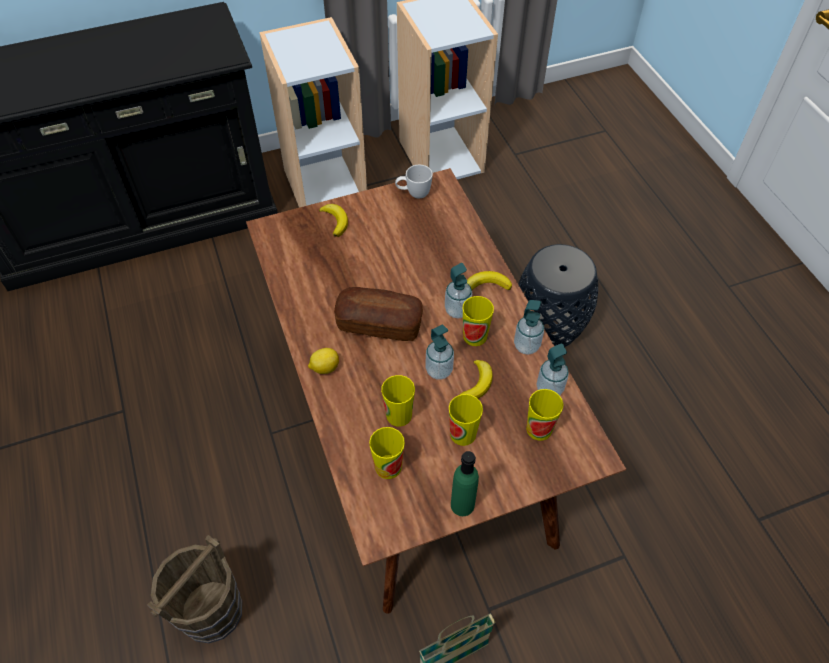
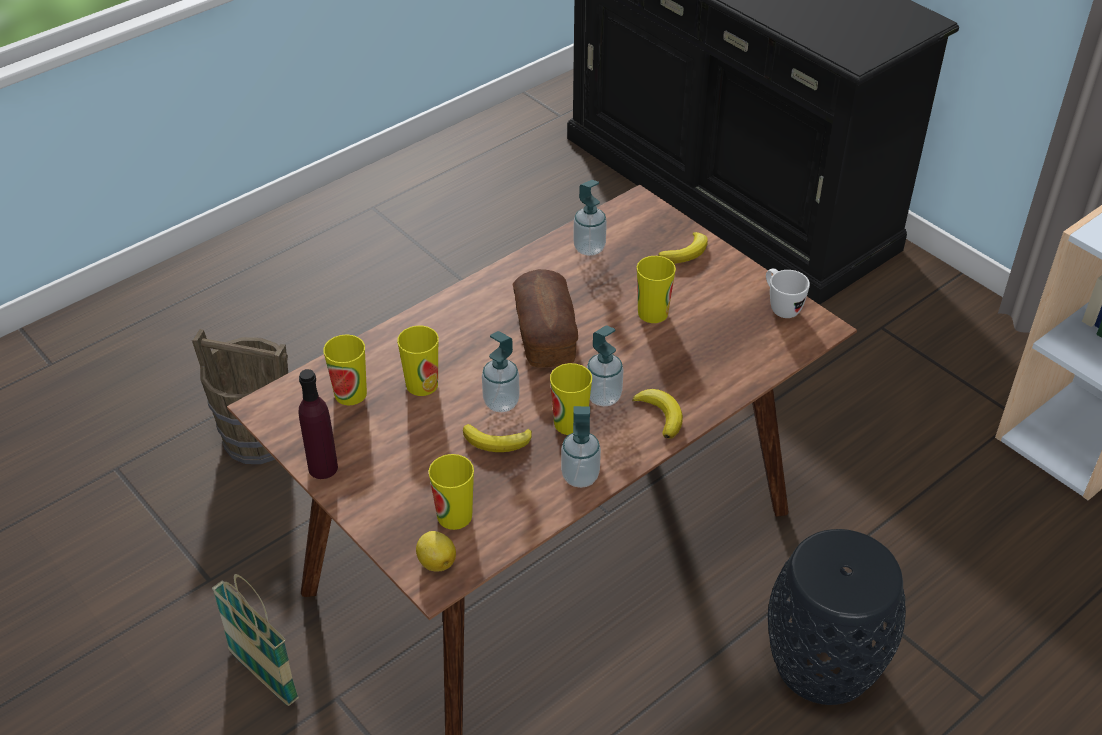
camera: 70 degrees right, 10 degrees down
(324, 367) = (460, 307): lemon -> lemon (436, 561)
(325, 186) = (912, 330): bookcase -> none
(462, 504) = (323, 468): green bottle -> purple bottle
(463, 434) = (418, 446): cup -> cup (653, 313)
(549, 389) = (520, 514): soap dispenser -> soap dispenser (589, 248)

